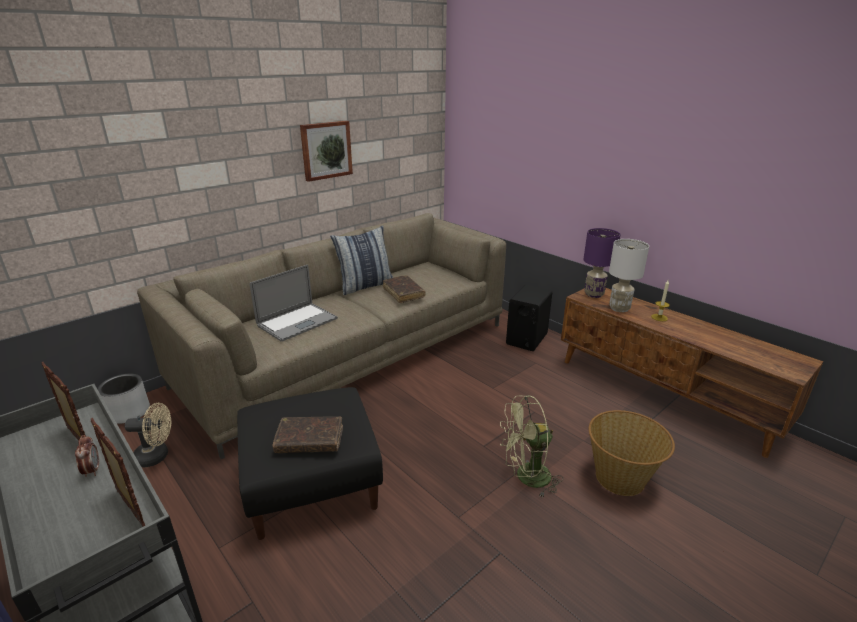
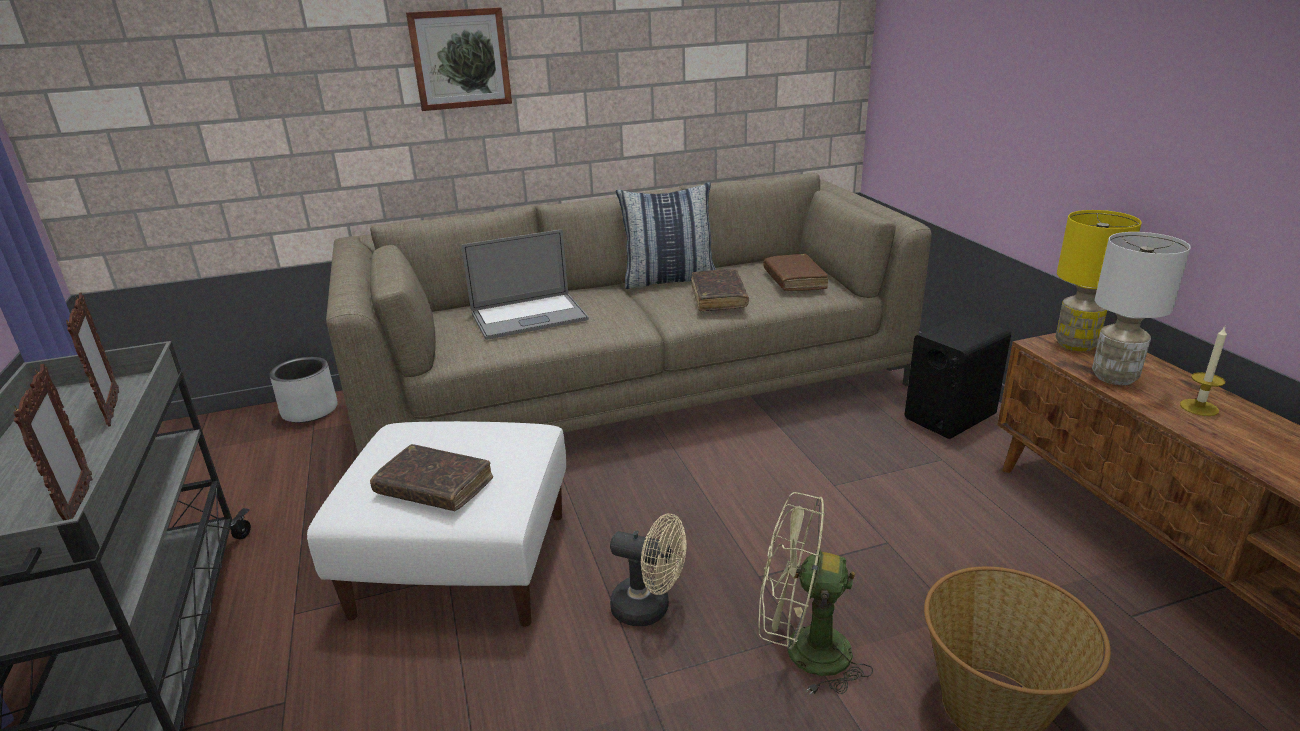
camera: 25 degrees right, 0 degrees up
(92, 470) = (91, 447): alarm clock -> none
(157, 456) = (304, 473): beige fan -> beige fan (650, 608)
(313, 484) = (464, 562): black ottoman -> white ottoman
(326, 150) = (640, 54): picture -> picture (460, 59)
(437, 277) = (794, 280): none -> brown book
(594, 294) = (1076, 344): purple table lamp -> yellow table lamp

